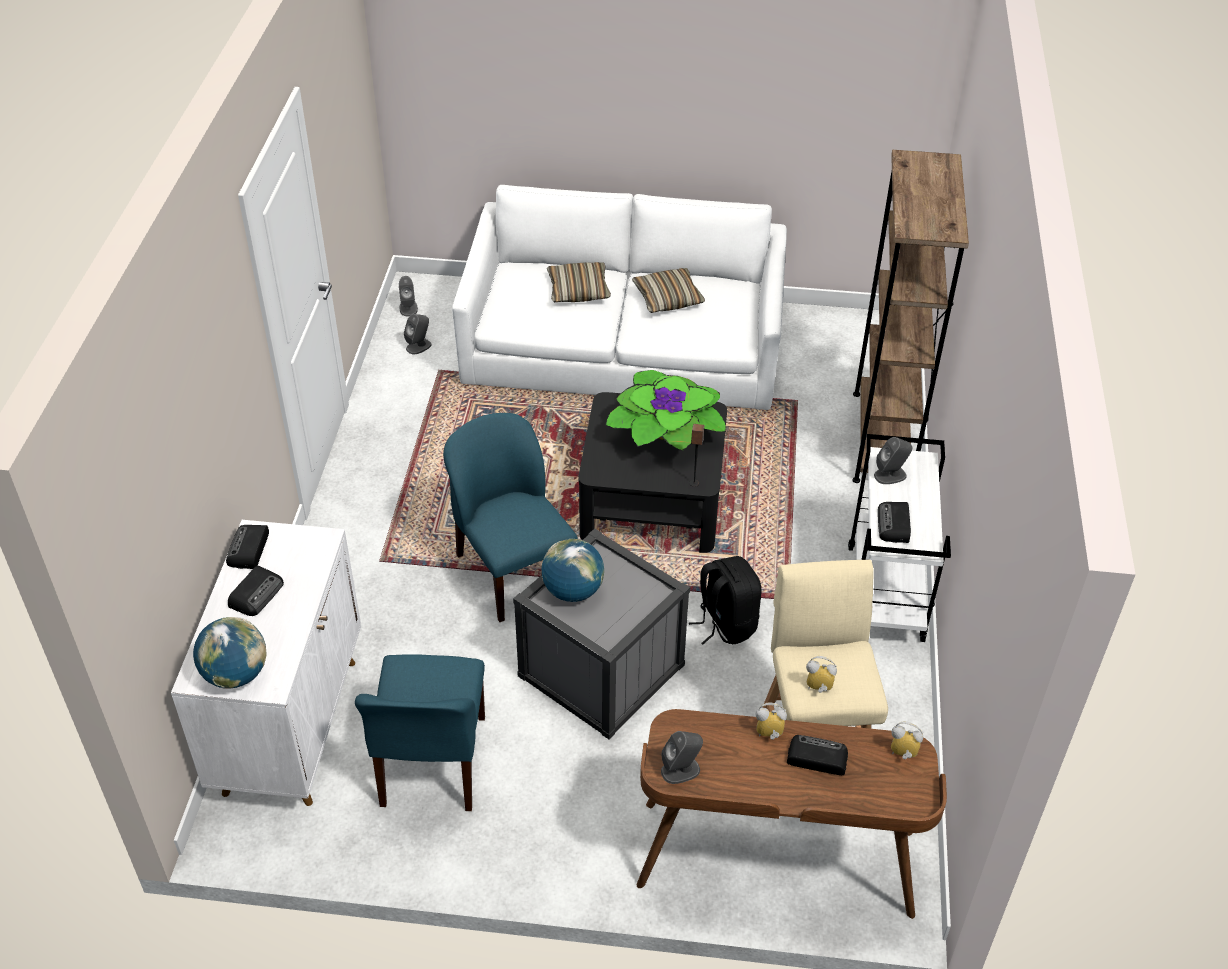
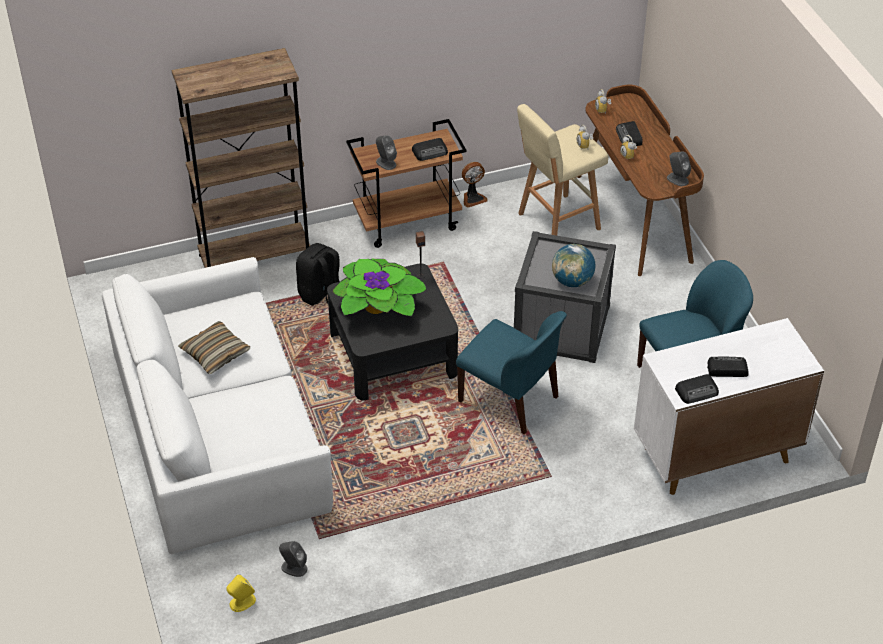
camera: 115 degrees left, 0 degrees up
(236, 674) = (788, 348): globe -> none
(408, 308) = (242, 602): grey speaker -> yellow speaker
(513, 571) = (510, 400): blue chair -> blue chair turned 90 degrees counterclockwise
(578, 290) = (233, 411): pillow -> none
(725, 624) = (483, 284): black backpack -> black backpack (321, 294)
(886, 594) = (408, 222): white cart -> brown cart
(908, 681) = (473, 198): none -> fan

